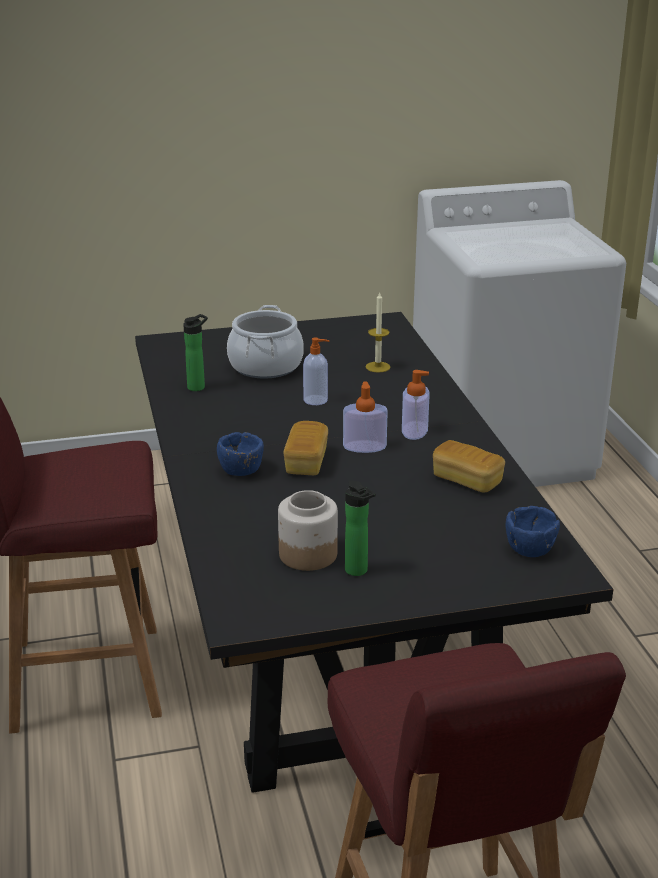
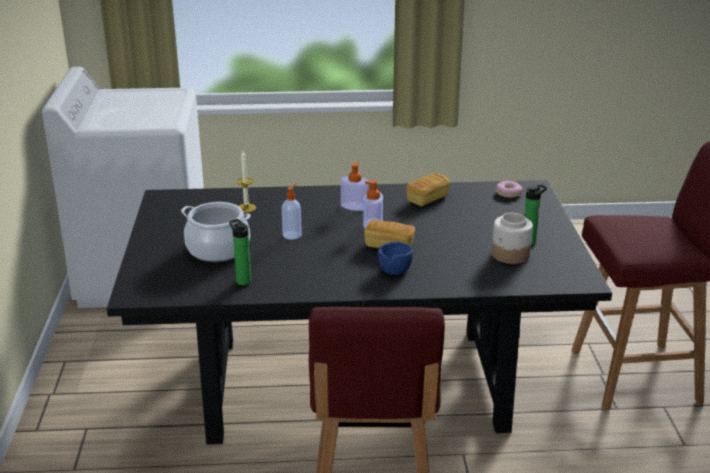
camera: 80 degrees left, 0 degrees up
(529, 549) = (508, 193): blue bowl -> donut

